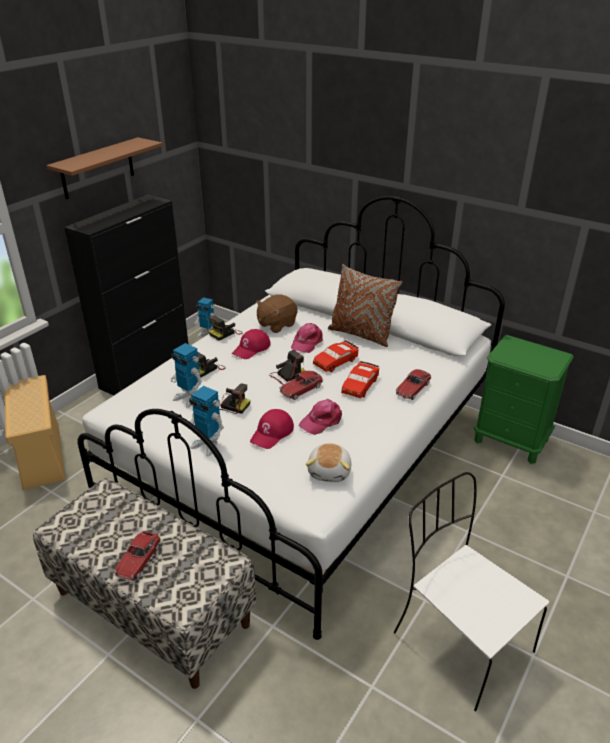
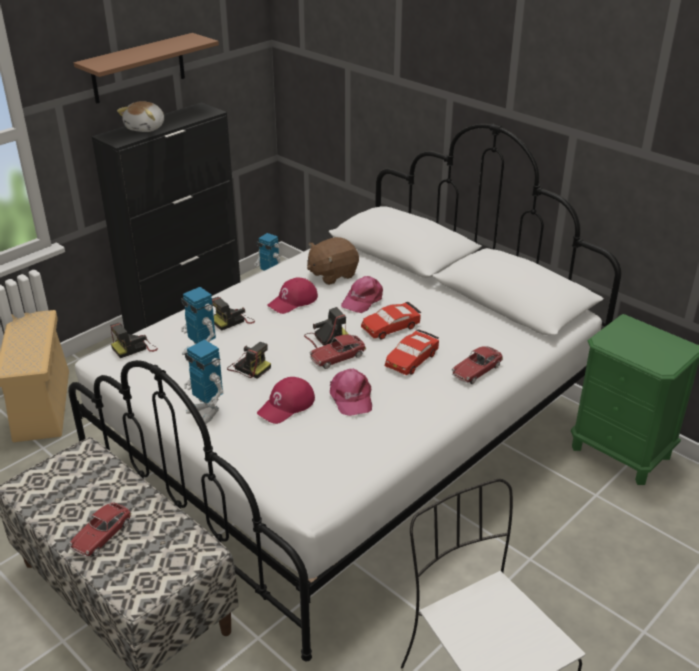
camera: 10 degrees right, 0 degrees up
(225, 333) = (267, 280): camera -> camera (134, 348)
(322, 421) = (351, 397): pink cap -> pink cap turned 75 degrees counterclockwise
(330, 471) = (342, 459): plush toy -> plush toy (146, 128)
(361, 334) = (433, 296): brown pillow -> none

